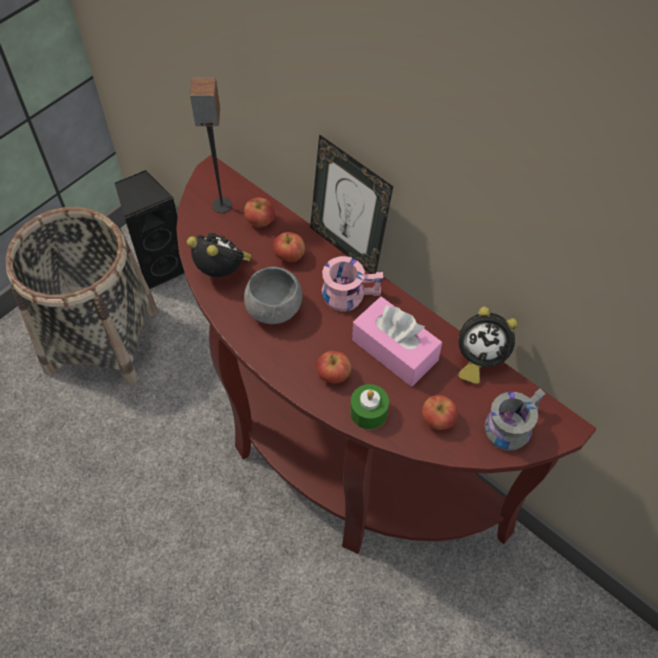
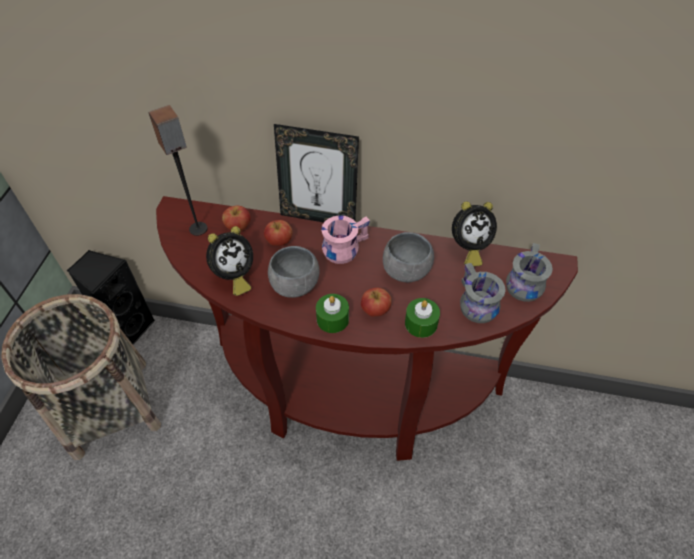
camera: 30 degrees left, 5 degrees down
(223, 272) = (234, 276): alarm clock -> alarm clock turned 135 degrees clockwise
(286, 362) = (332, 319): none -> green candle
(395, 350) = (406, 270): pink tissue box -> grey bowl
(437, 420) = (473, 303): apple -> grey mug

